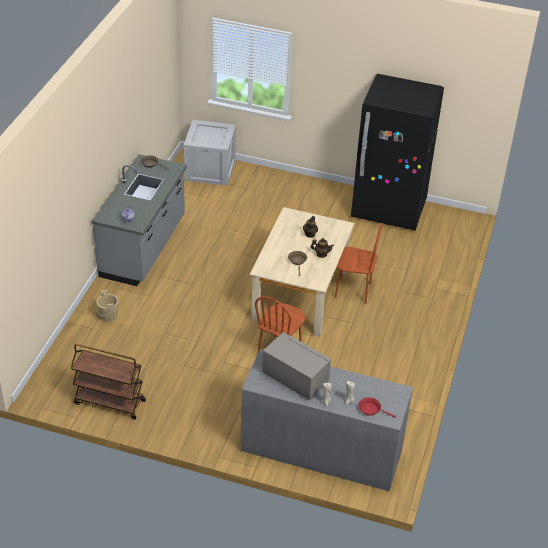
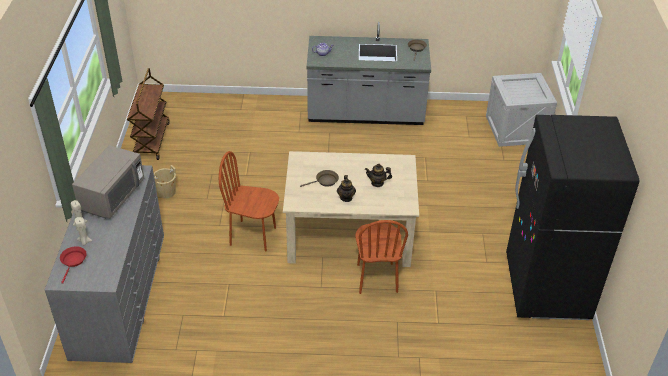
camera: 75 degrees right, 0 degrees up
(108, 315) = (261, 114): beige bucket -> beige bucket (166, 192)

